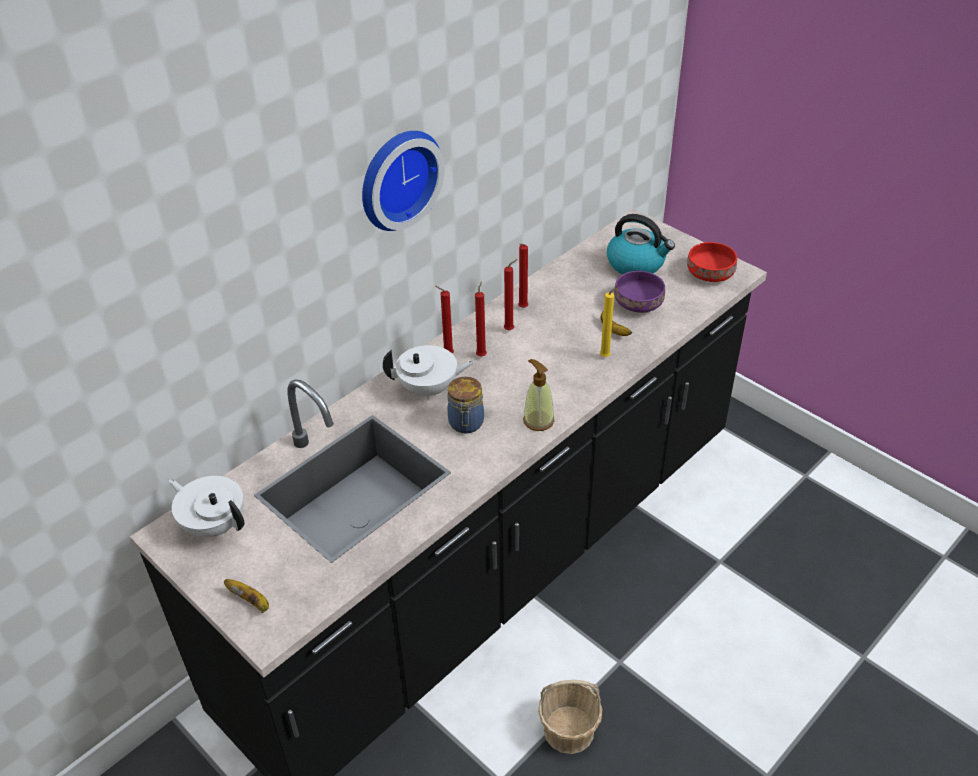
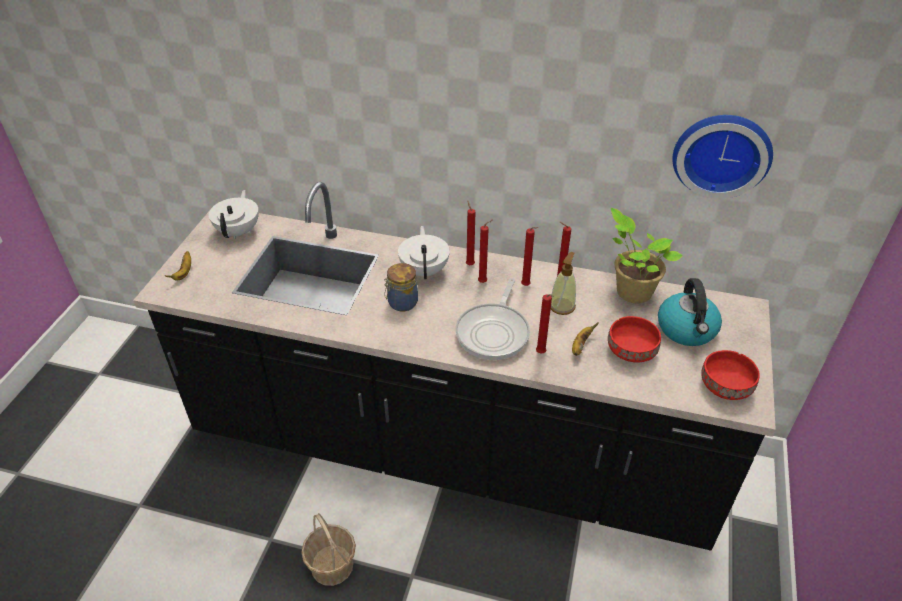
camera: 60 degrees right, 0 degrees up
(396, 178) = (469, 96): wall clock -> wall clock (721, 153)
(429, 389) = (424, 270): white teapot -> white teapot turned 150 degrees counterclockwise
(538, 420) = (433, 340): soap dispenser -> soap dispenser (562, 306)
(557, 375) = (494, 332): none -> frying pan
(567, 271) = (631, 291): none -> potted plant
(606, 357) = (541, 354): yellow candle -> red candle
(639, 304) = (631, 351): purple bowl -> red bowl

